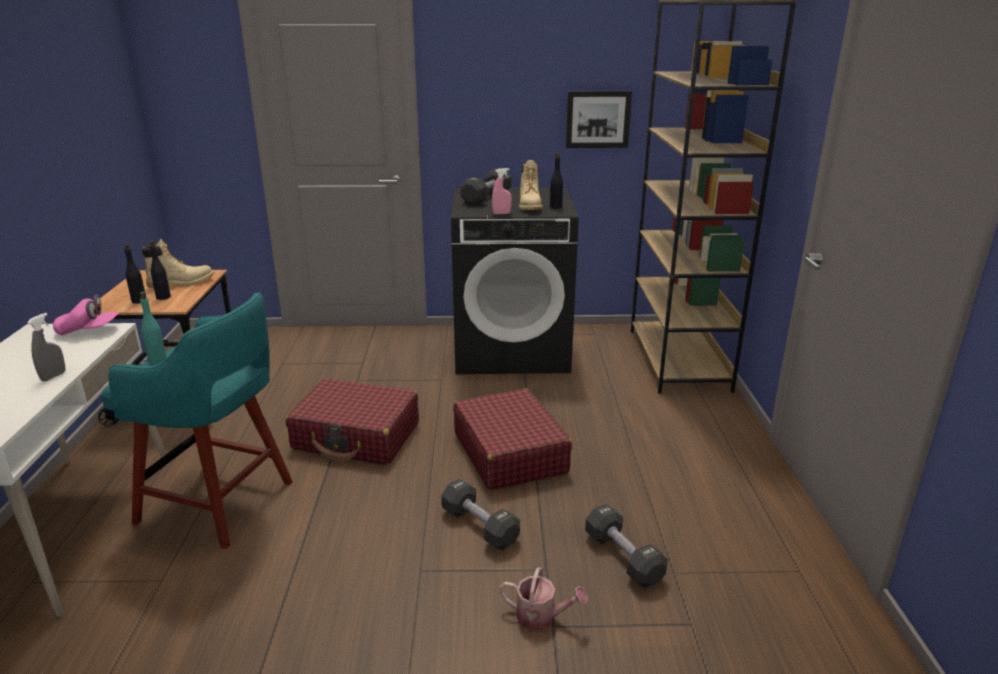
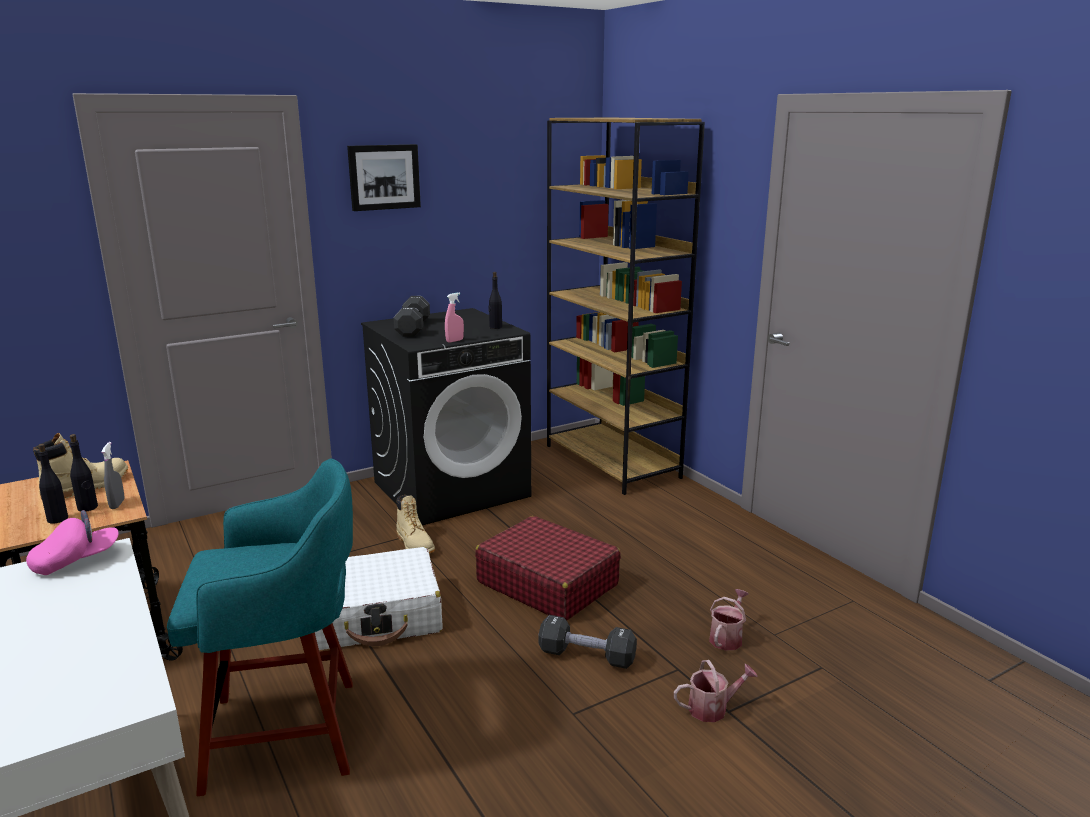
camera: 30 degrees left, 5 degrees down
(53, 376) = (116, 619): grey spray bottle -> grey spray bottle (117, 504)
(157, 361) = (210, 571): turquoise bottle -> none
(357, 436) = (375, 616): red suitcase -> white suitcase
(530, 206) = (471, 330): beige boot -> beige boot (415, 544)
(597, 119) = (495, 236): picture -> picture (384, 177)
(623, 557) = (727, 637): black dumbbell -> watering can

